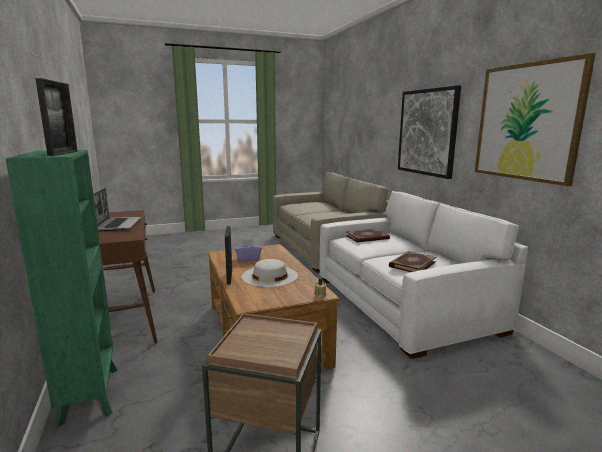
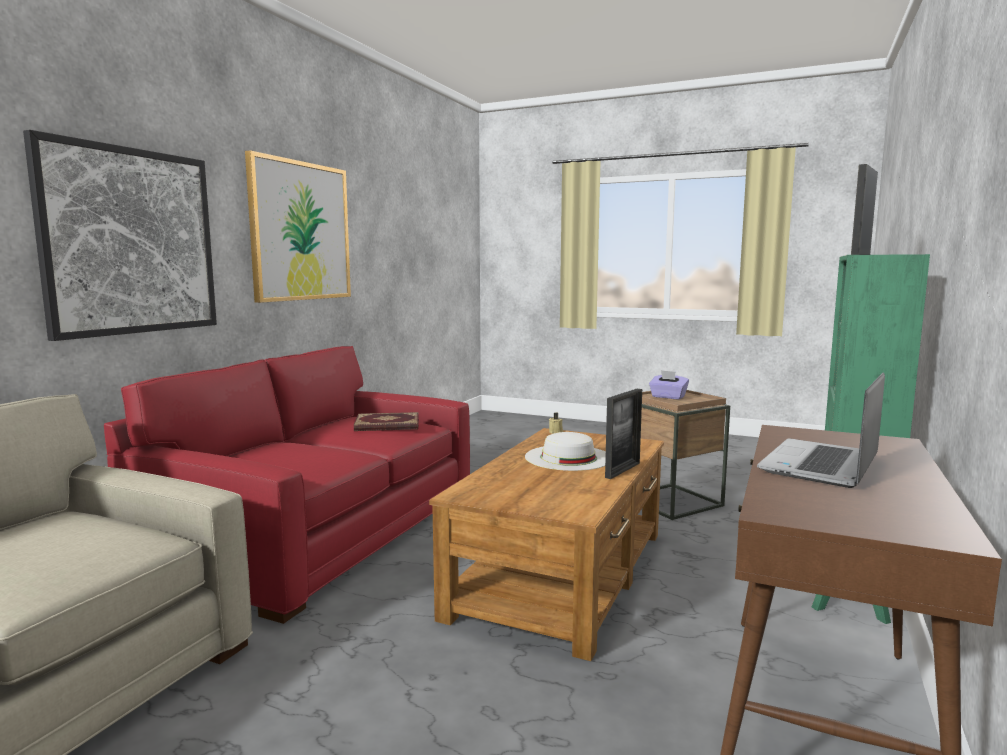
camera: 135 degrees left, 5 degrees down
(248, 259) = (550, 487): purple tissue box -> purple tissue box (668, 397)
(367, 237) = (281, 462): book -> none
(404, 302) = (319, 530): white sofa -> red sofa

